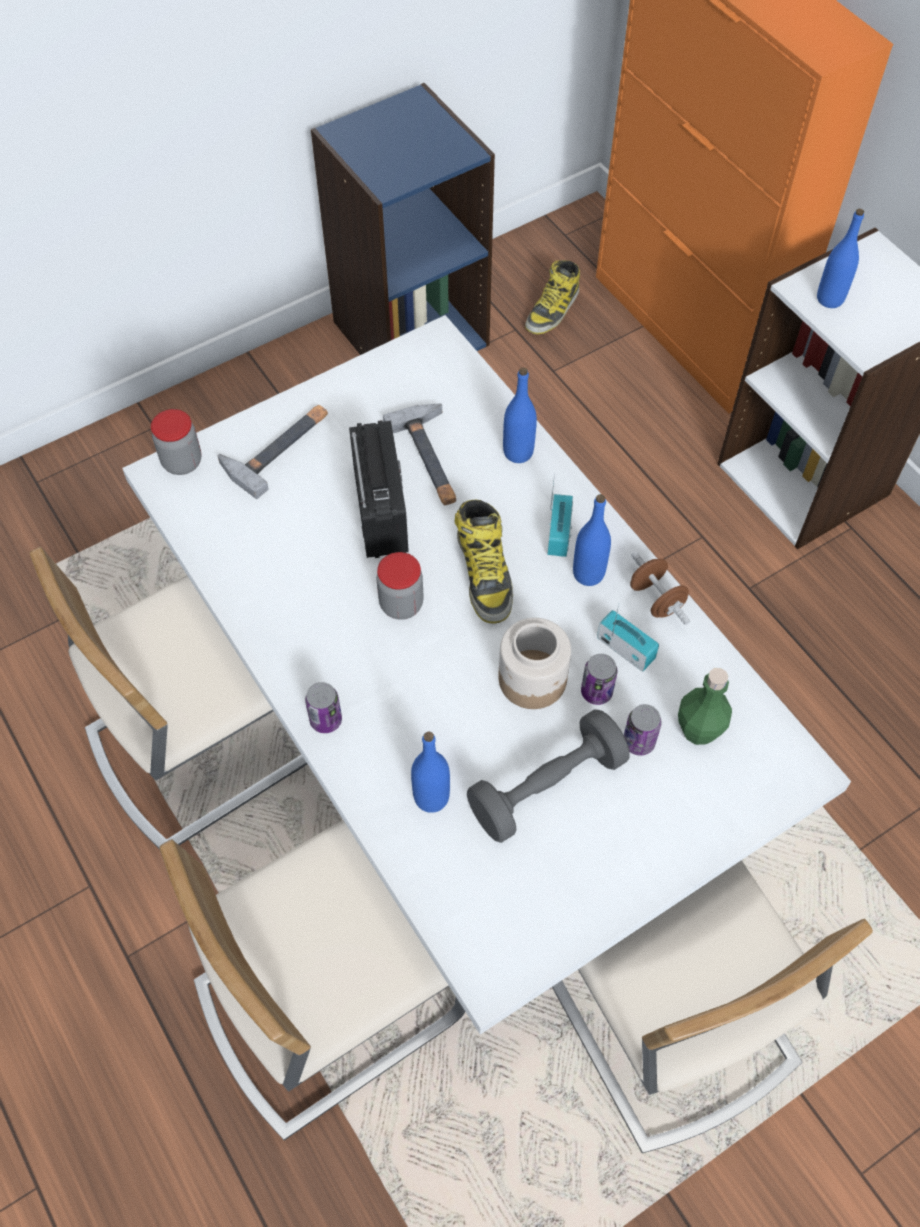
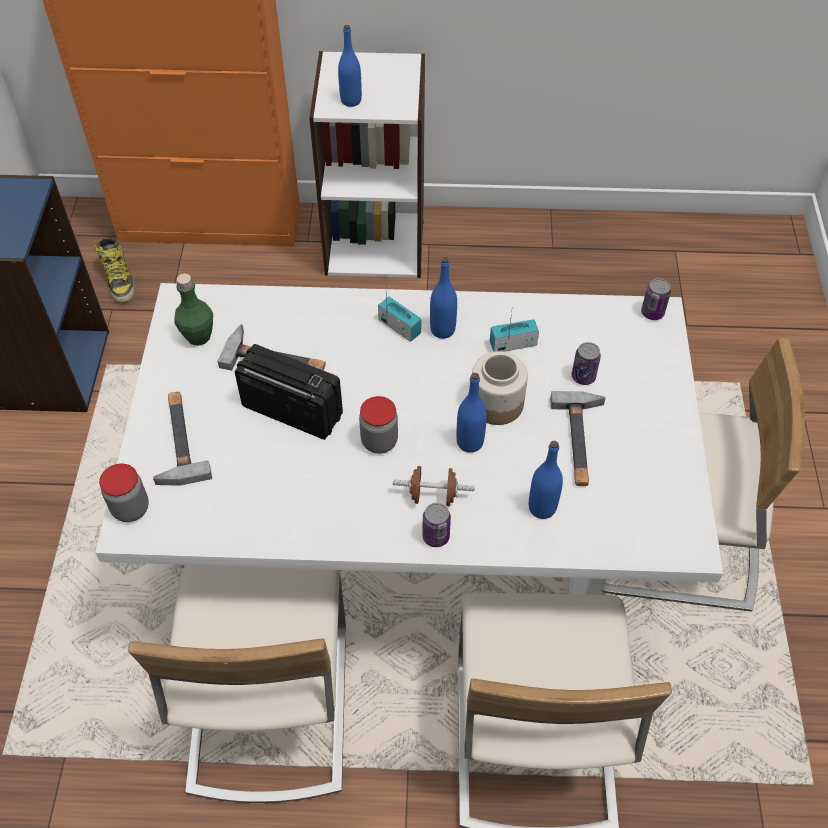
camera: 55 degrees left, 5 degrees down
(484, 573) = (395, 382): boot -> none
(518, 452) = (316, 310): blue bottle -> blue bottle (470, 442)
(546, 787) = (580, 441): grey dumbbell -> hammer
(596, 692) = (532, 376): can -> can (652, 313)
(656, 599) = (490, 308): brown dumbbell -> brown dumbbell (433, 496)
(698, 730) = (597, 344): green bottle -> green bottle (198, 336)

